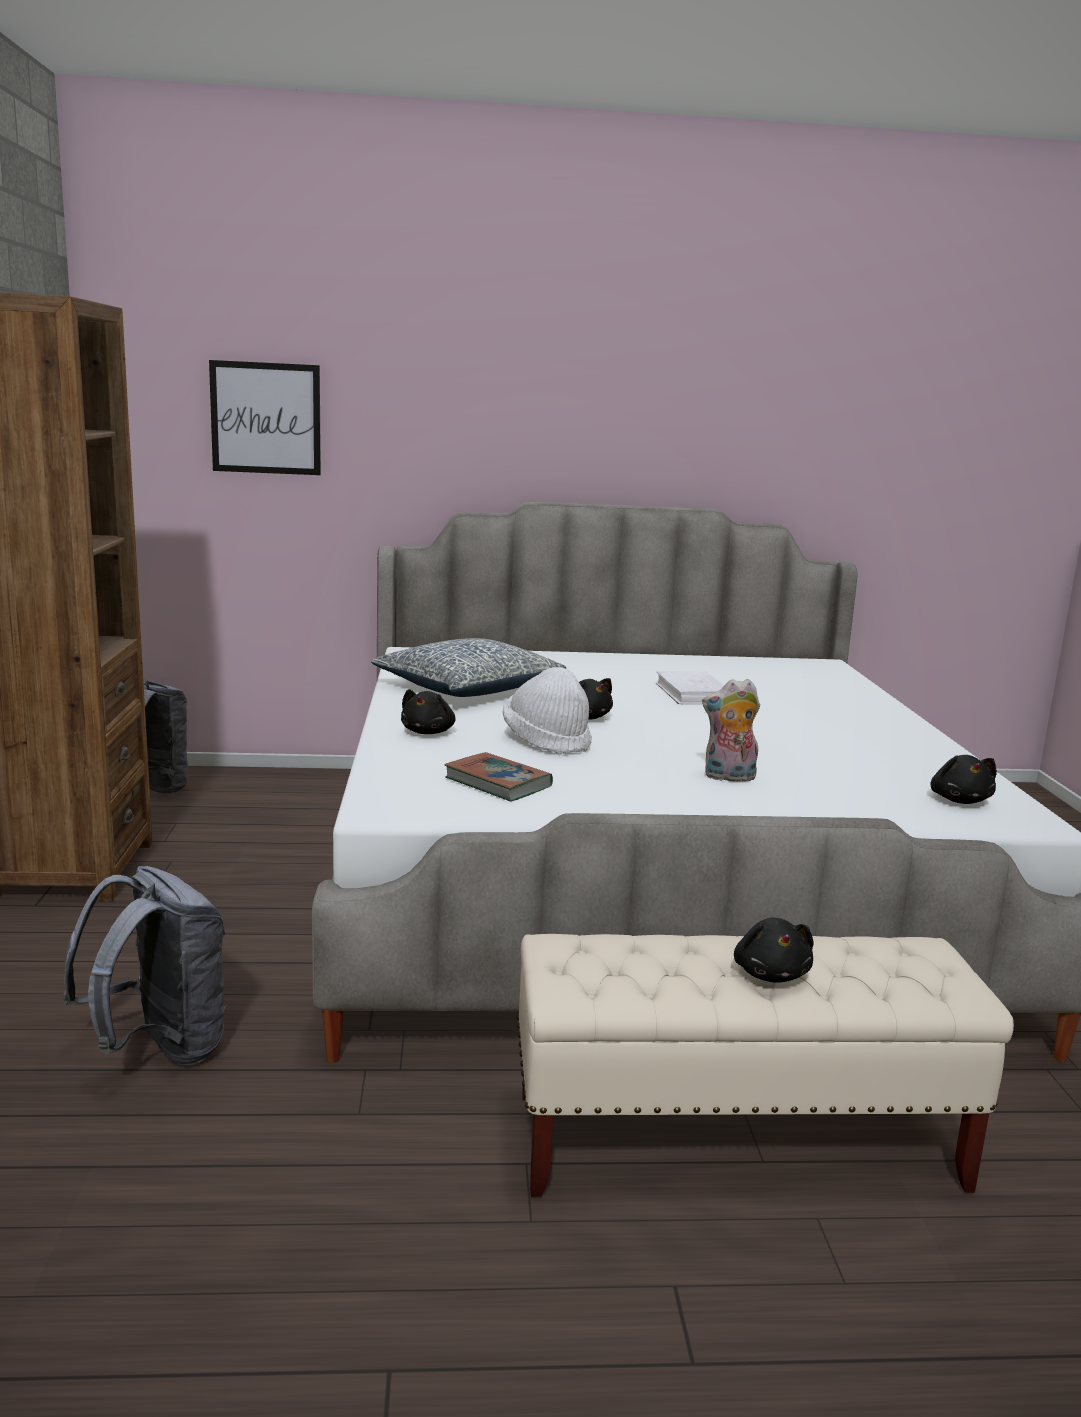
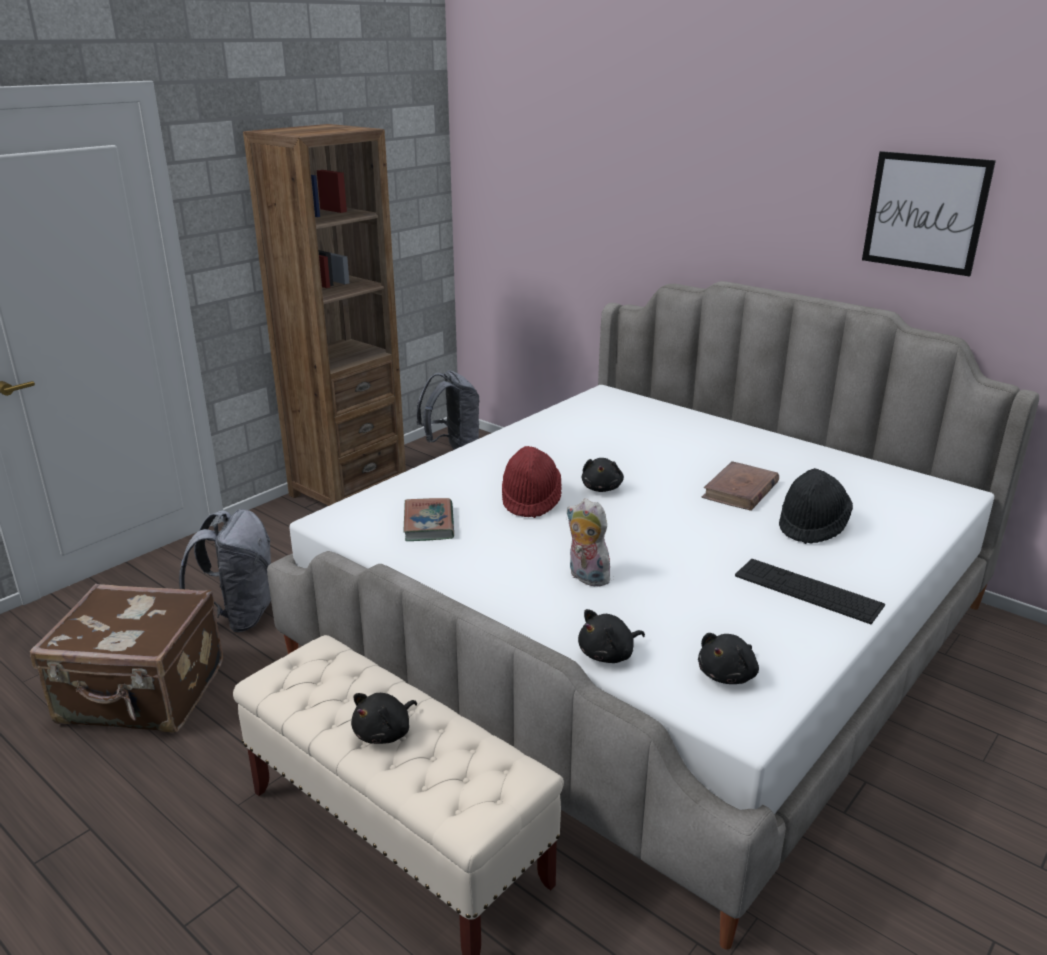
camera: 45 degrees right, 10 degrees up
(175, 1196) = (142, 695): none -> brown suitcase
(266, 418) = (550, 192): picture -> picture (925, 213)
(428, 732) = (473, 469): black plush toy -> black plush toy (609, 654)
(468, 688) = (574, 438): pillow -> none
(547, 740) = (531, 500): white hat -> red hat
(693, 693) = (740, 490): white book -> brown book
(792, 702) = (812, 526): none -> black hat
(880, 739) = (807, 590): none -> keyboard

